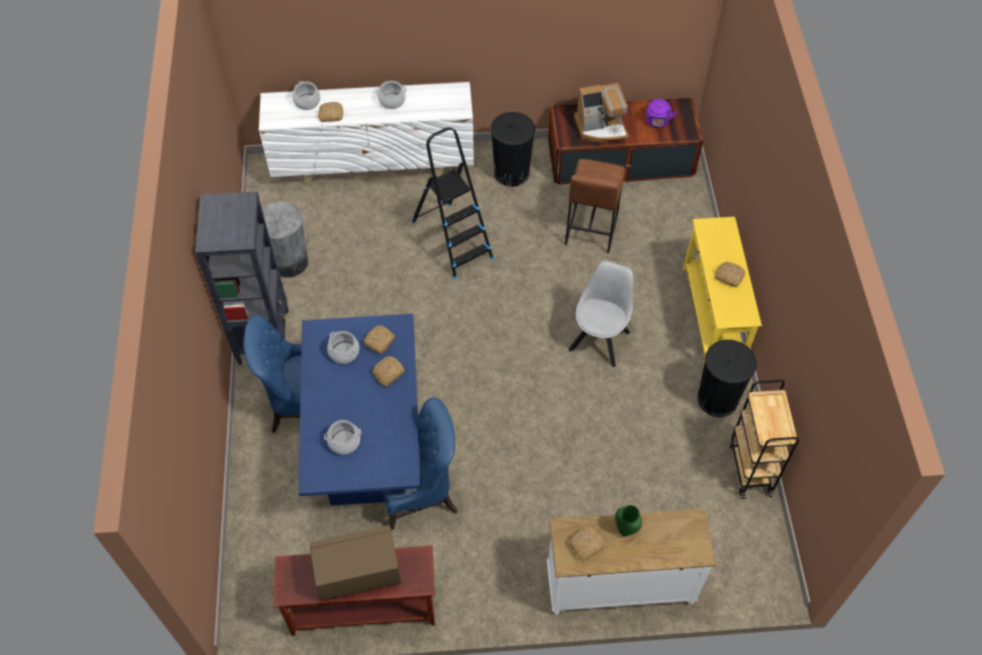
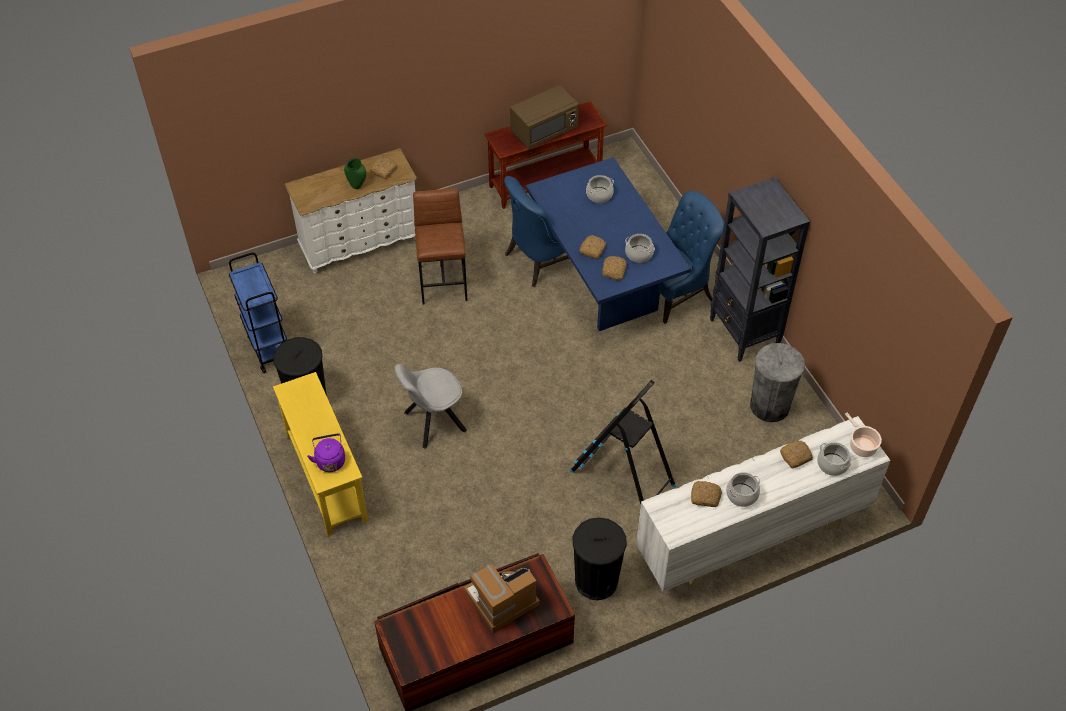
camera: 160 degrees right, 5 degrees down
(274, 108) = (861, 445): none -> cooking pot
(591, 230) = (480, 535): brown stool -> brown stool (443, 283)
(600, 339) = (433, 422): grey chair -> grey chair turned 60 degrees clockwise
(657, 122) = (436, 631): purple kettle -> purple kettle (330, 460)
(728, 276) = (312, 424): bread -> bread (705, 496)
(750, 470) = (268, 350): brown cart -> blue cart

